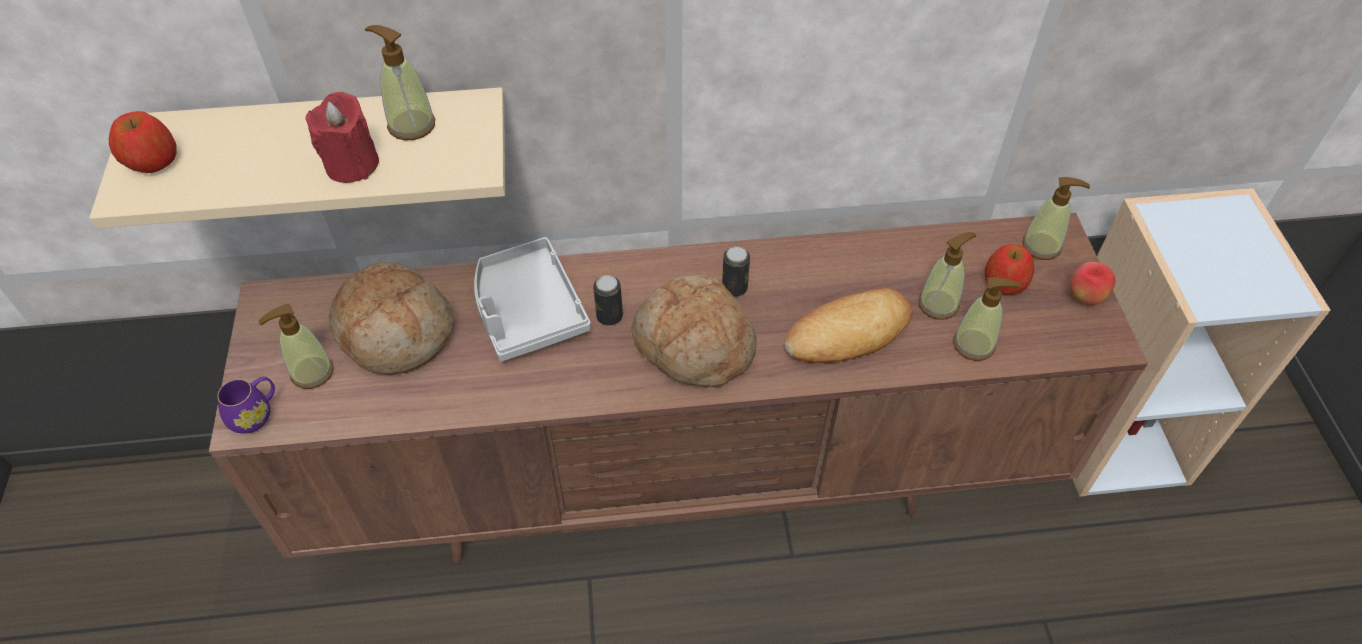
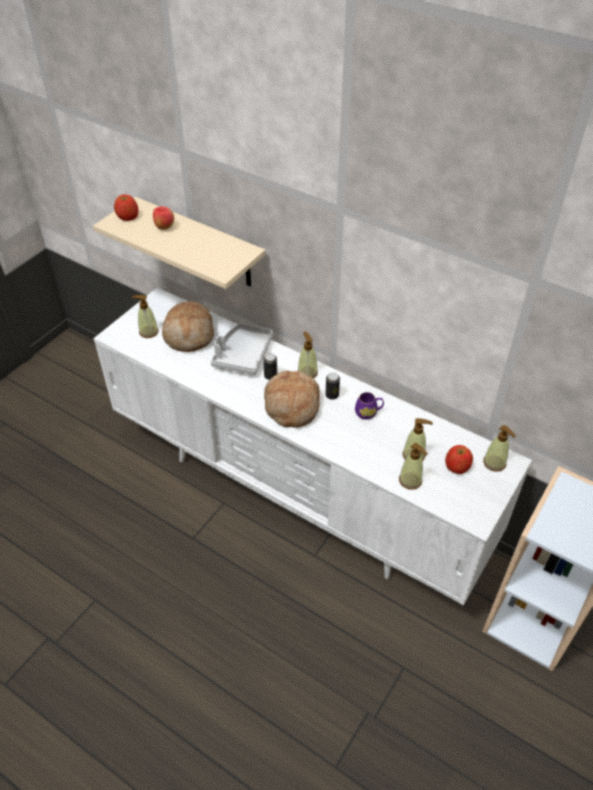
camera: 40 degrees right, 5 degrees down
(255, 414) = (118, 335): purple mug -> purple mug (368, 413)
(352, 164) = (185, 250): red candle -> none
(411, 125) = (218, 246): soap dispenser -> soap dispenser (307, 372)
(683, 480) = (298, 493): brown cabinet -> white cabinet
(848, 333) = (360, 441): bread -> none
(1085, 297) = (489, 496): apple -> apple (164, 227)

